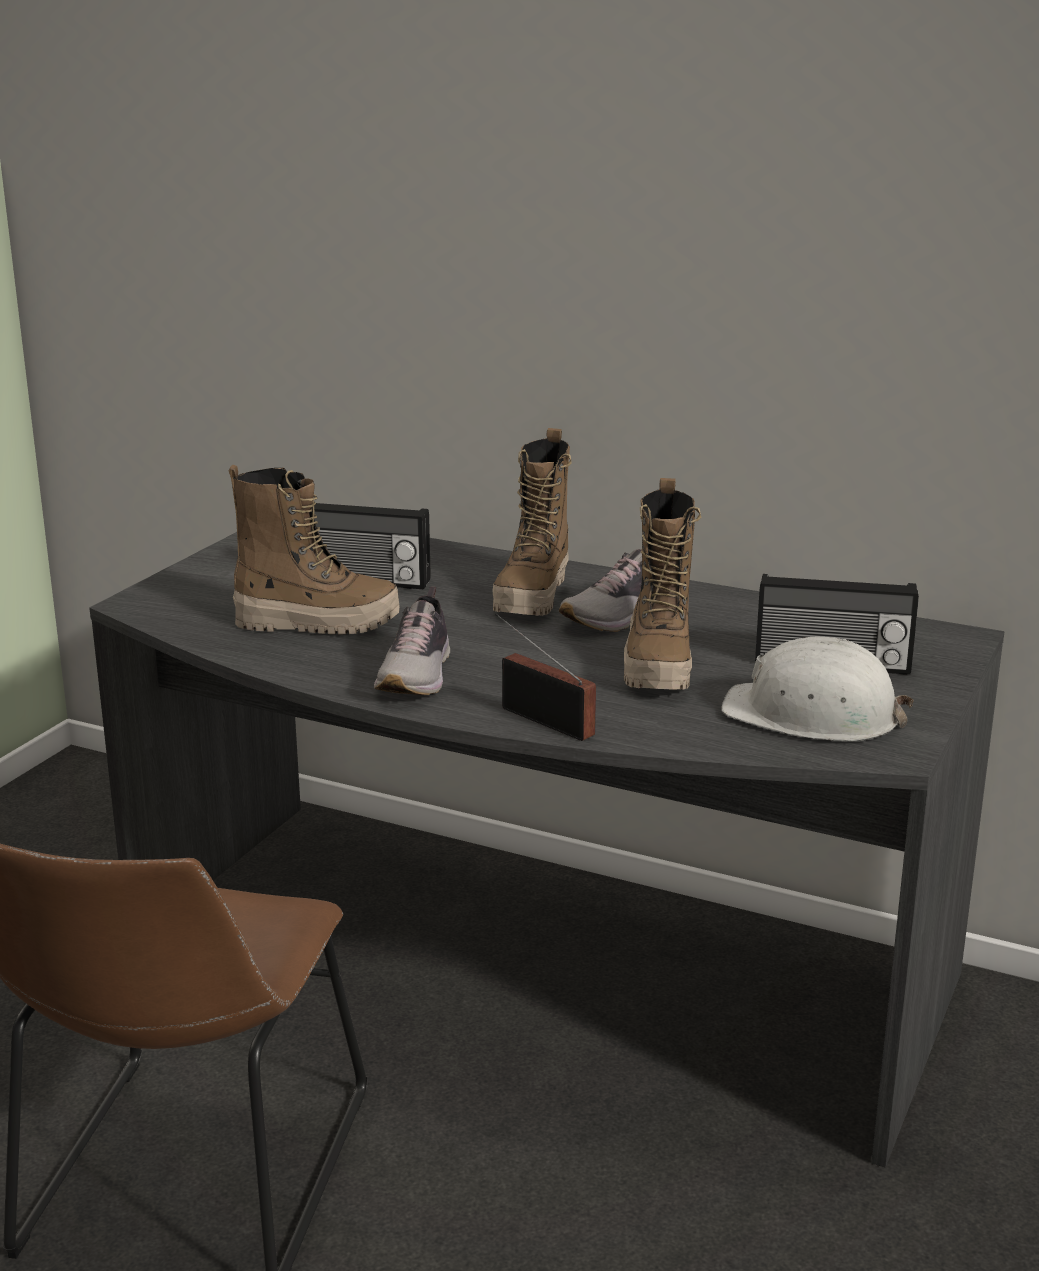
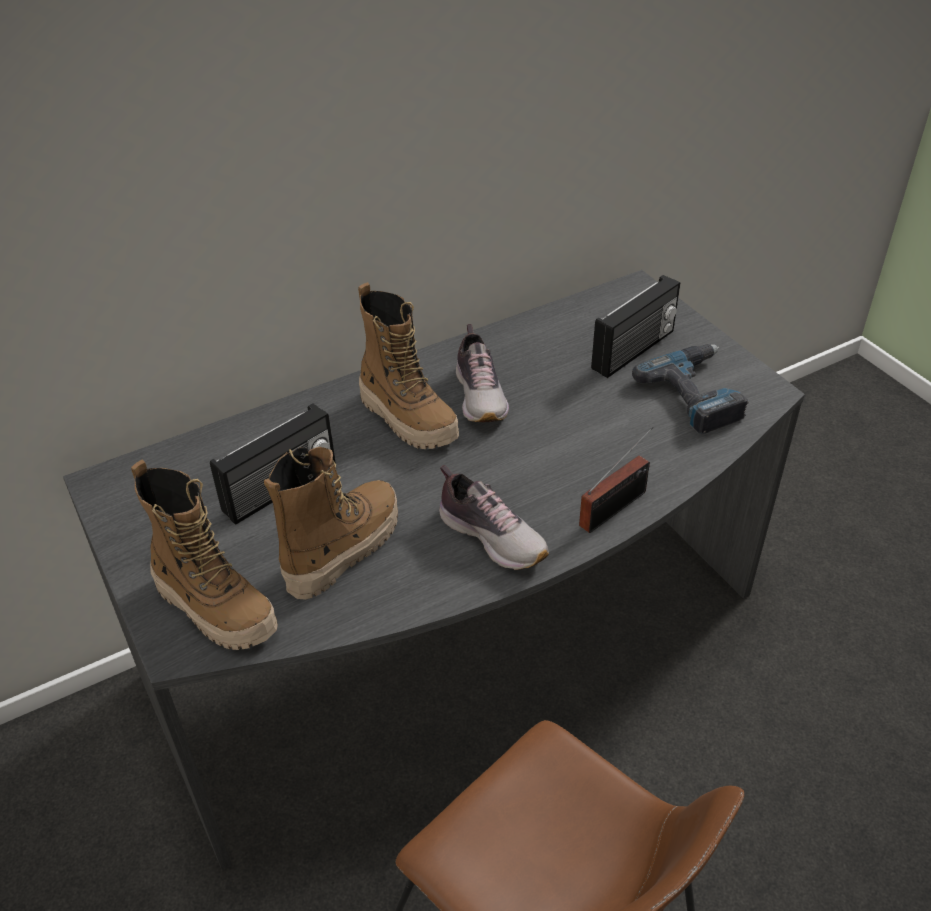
camera: 55 degrees left, 20 degrees up
(543, 719) = (617, 507): radio -> radio turned 150 degrees clockwise
(659, 666) = (577, 418): boot -> boot (216, 607)
(813, 715) = (698, 394): white hard hat -> power drill

